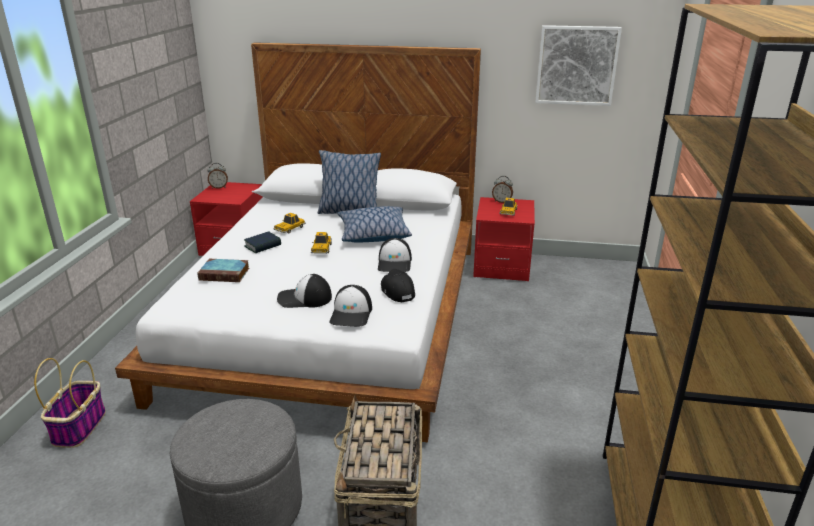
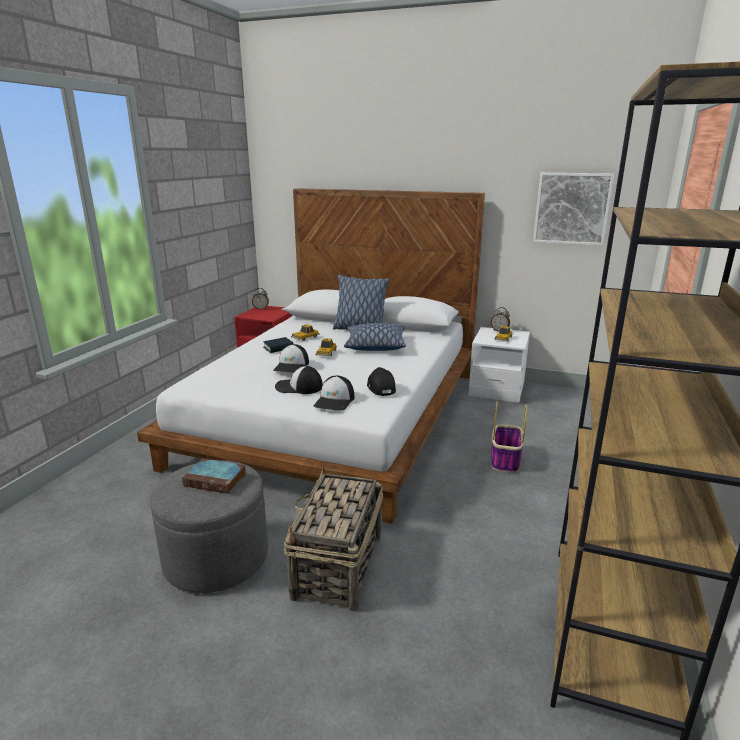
camera: 10 degrees right, 5 degrees down
(79, 427) = (104, 480): basket -> basket (505, 460)
(225, 274) = (239, 365): book -> book (217, 480)
(395, 263) = (386, 367): cap -> cap (292, 366)
(502, 266) = (497, 389): red nightstand -> white nightstand

